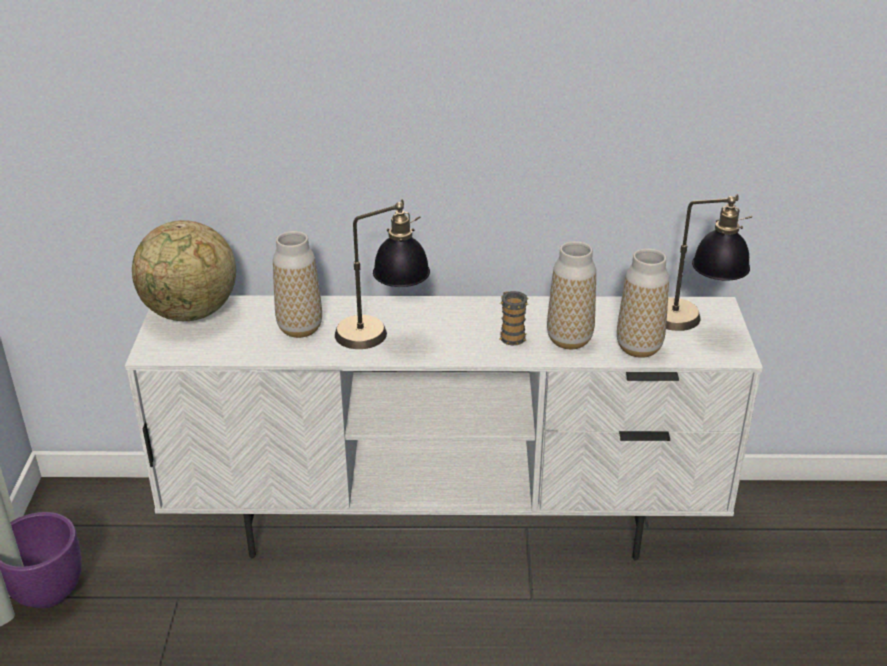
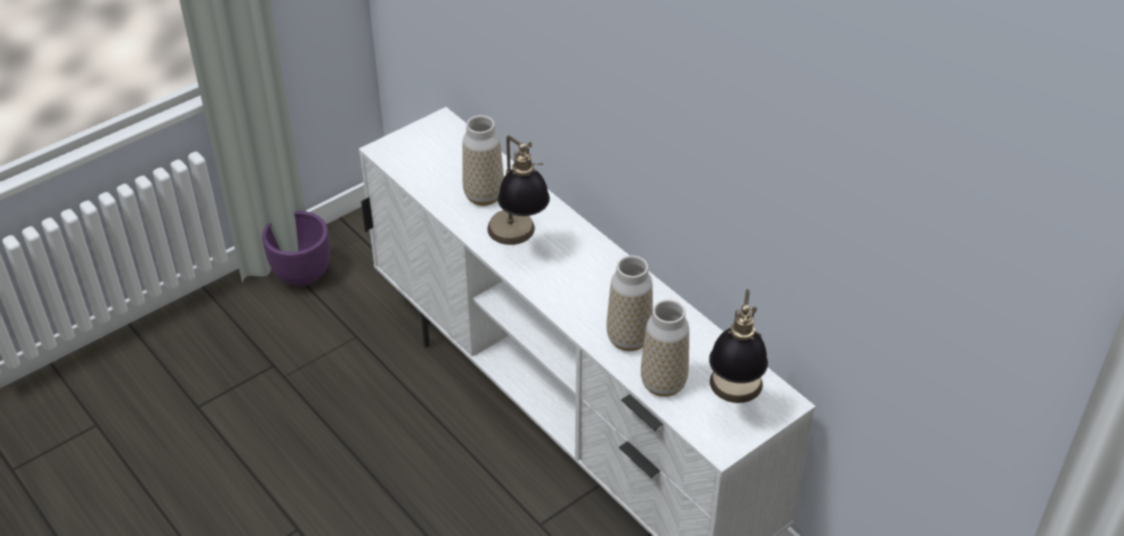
camera: 50 degrees right, 10 degrees up
(191, 313) = (443, 137): globe -> none
(511, 335) = (598, 304): mug -> none

